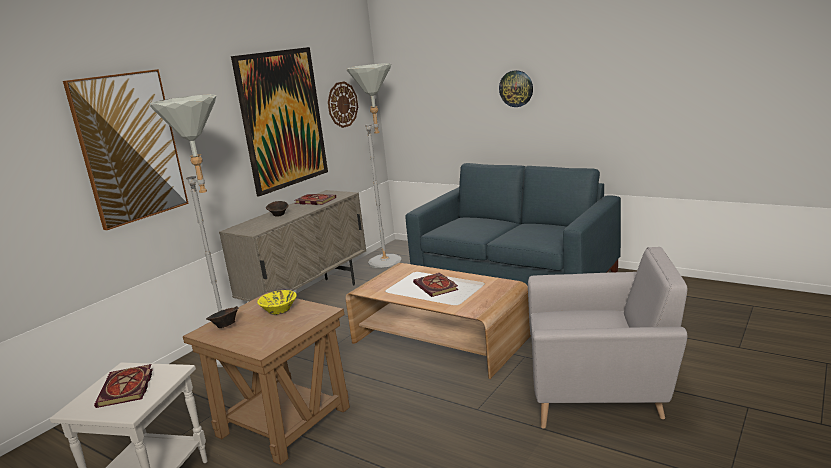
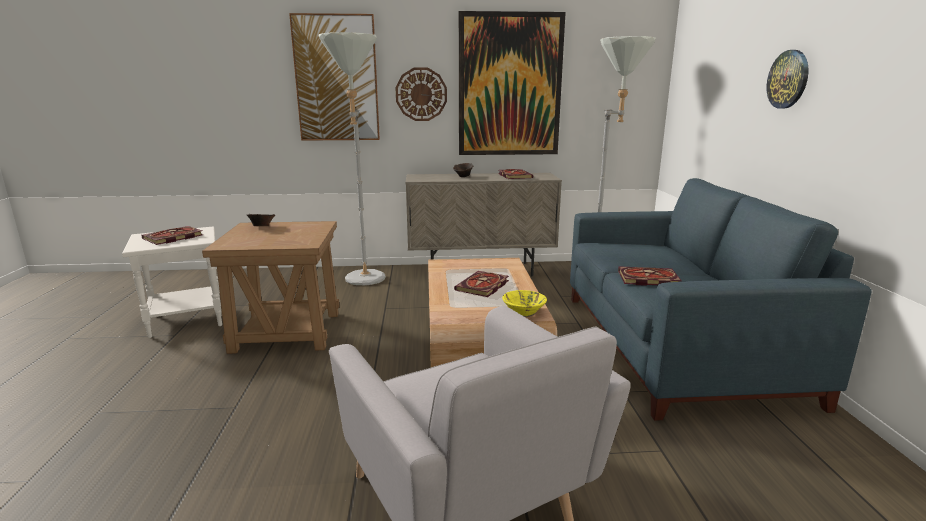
camera: 50 degrees right, 0 degrees up
(279, 310) = (301, 232): yellow bowl -> yellow bowl (524, 312)
(342, 104) = (603, 85): wall clock -> wall clock (421, 94)
(517, 236) = (647, 279): none -> book

